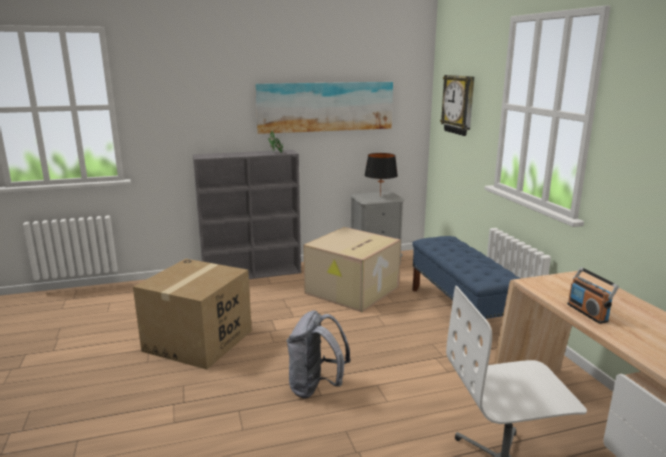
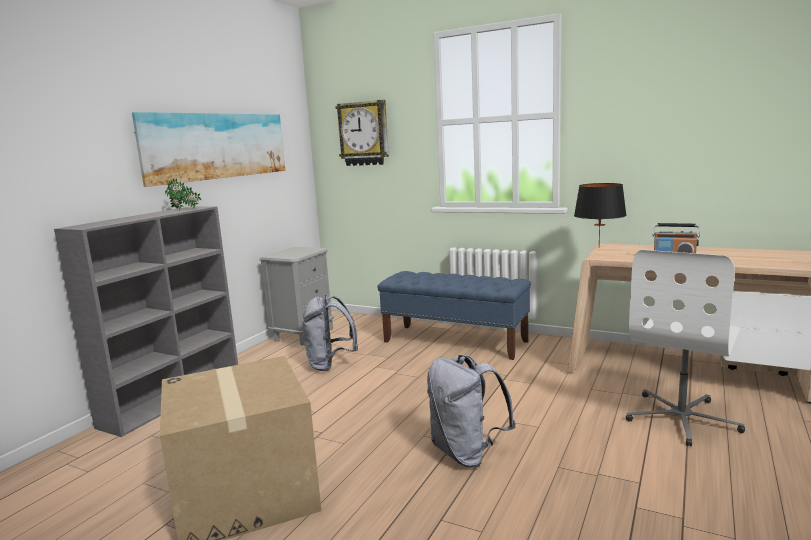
camera: 45 degrees left, 5 degrees down
(352, 291) = (330, 365): cardboard box -> grey backpack
(380, 196) = (298, 251): black table lamp -> black table lamp (598, 247)

